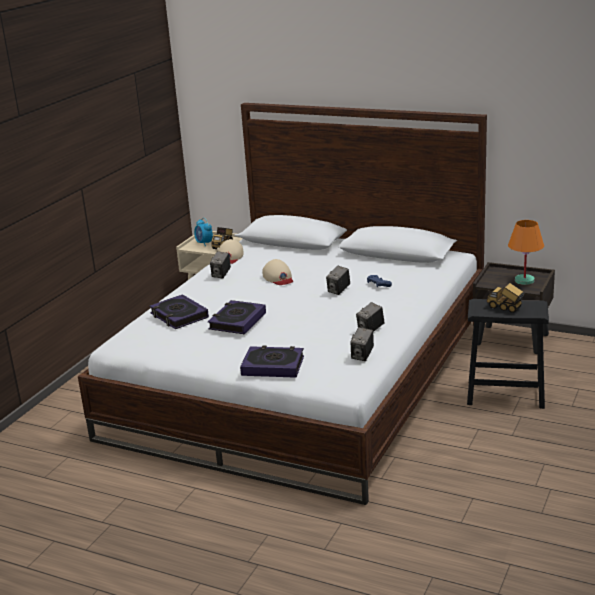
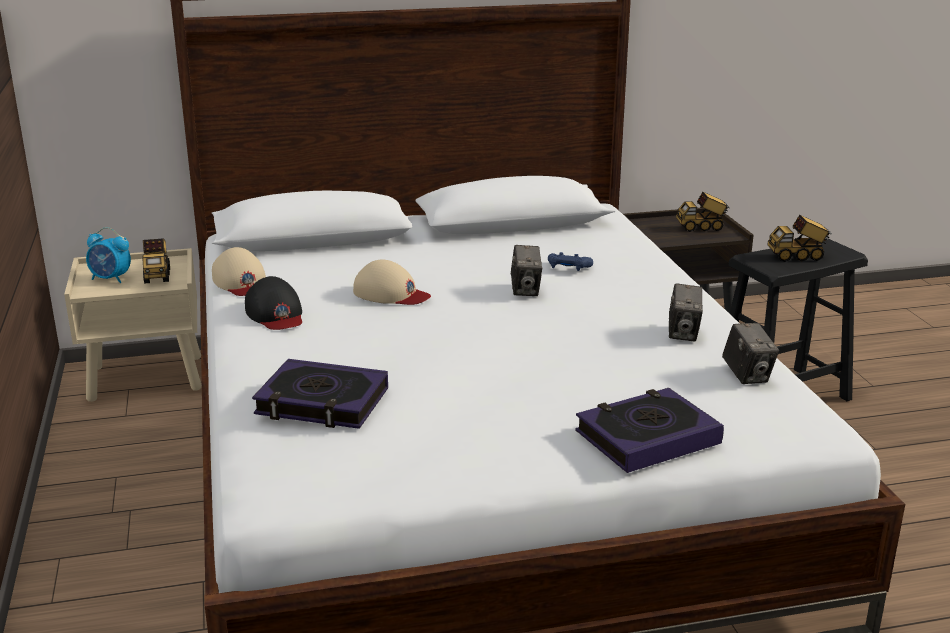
camera: 40 degrees left, 0 degrees up
(221, 275) = (275, 313): camera -> black cap
(237, 321) = (451, 380): book -> none
(524, 281) = (701, 227): orange table lamp -> toy truck

